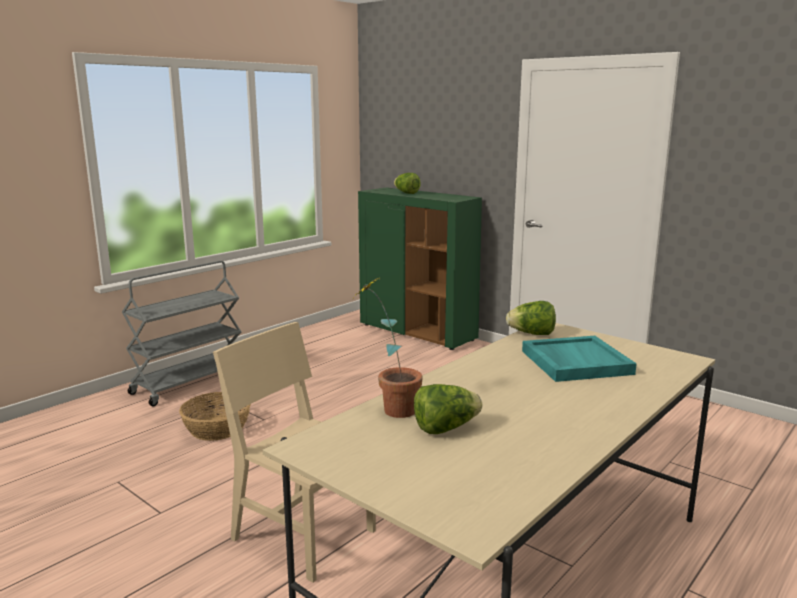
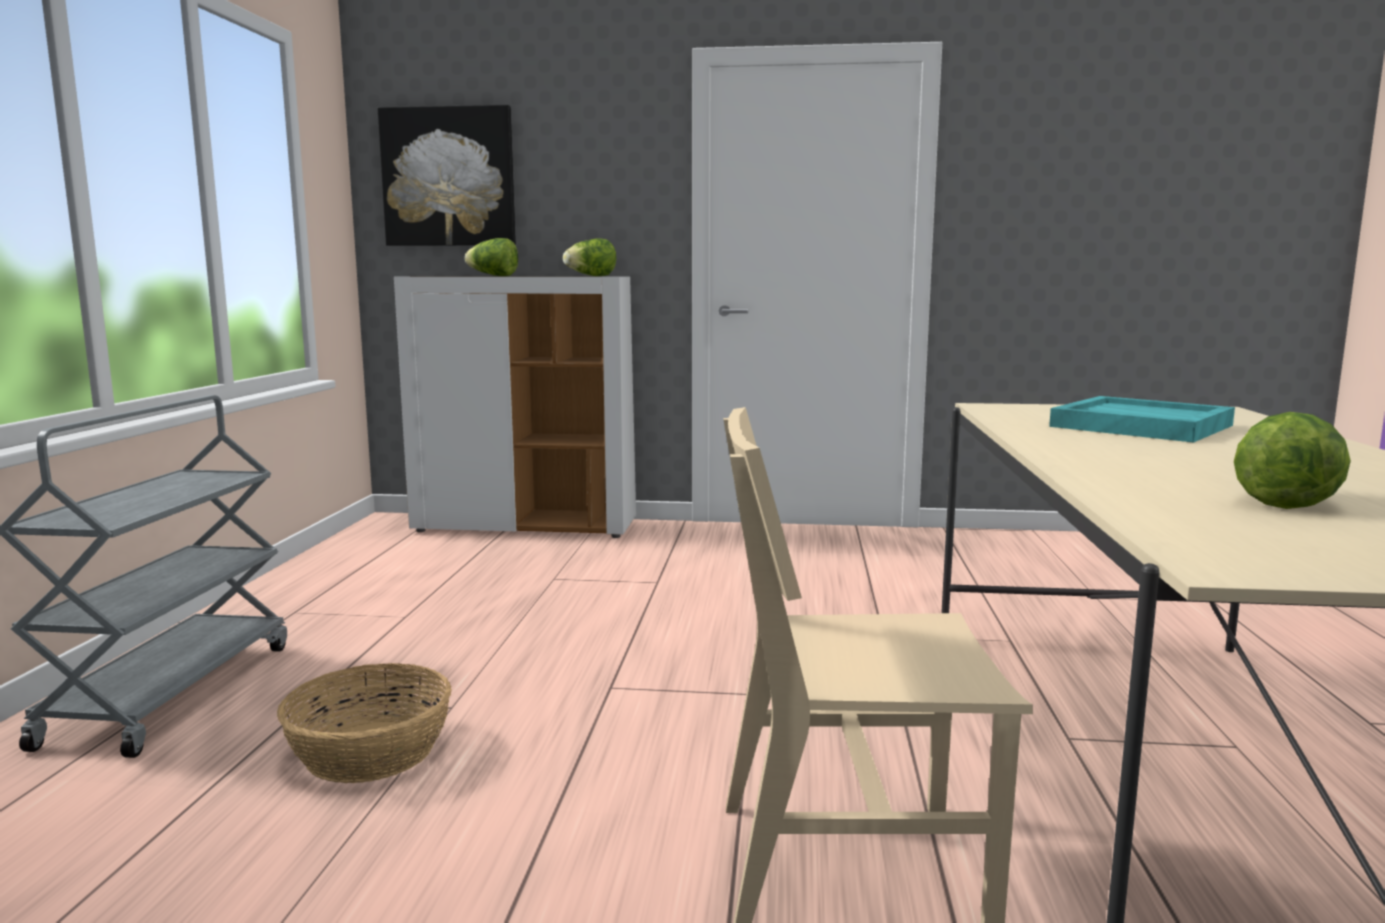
camera: 35 degrees left, 5 degrees down
(390, 409) = (1143, 499): potted plant -> none
(400, 133) = (449, 177): none -> picture
(418, 332) = (527, 526): green cabinet -> white cabinet
(531, 334) = (997, 413): lettuce -> lettuce (591, 276)

